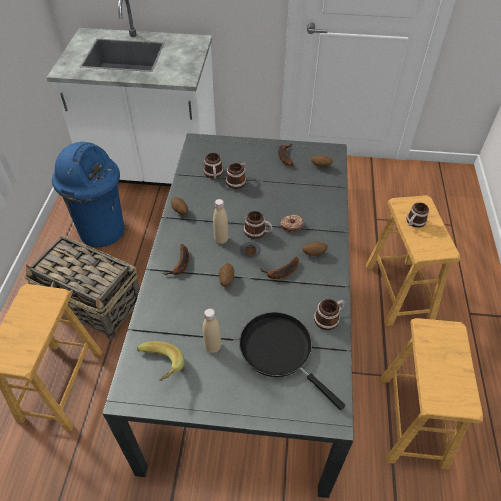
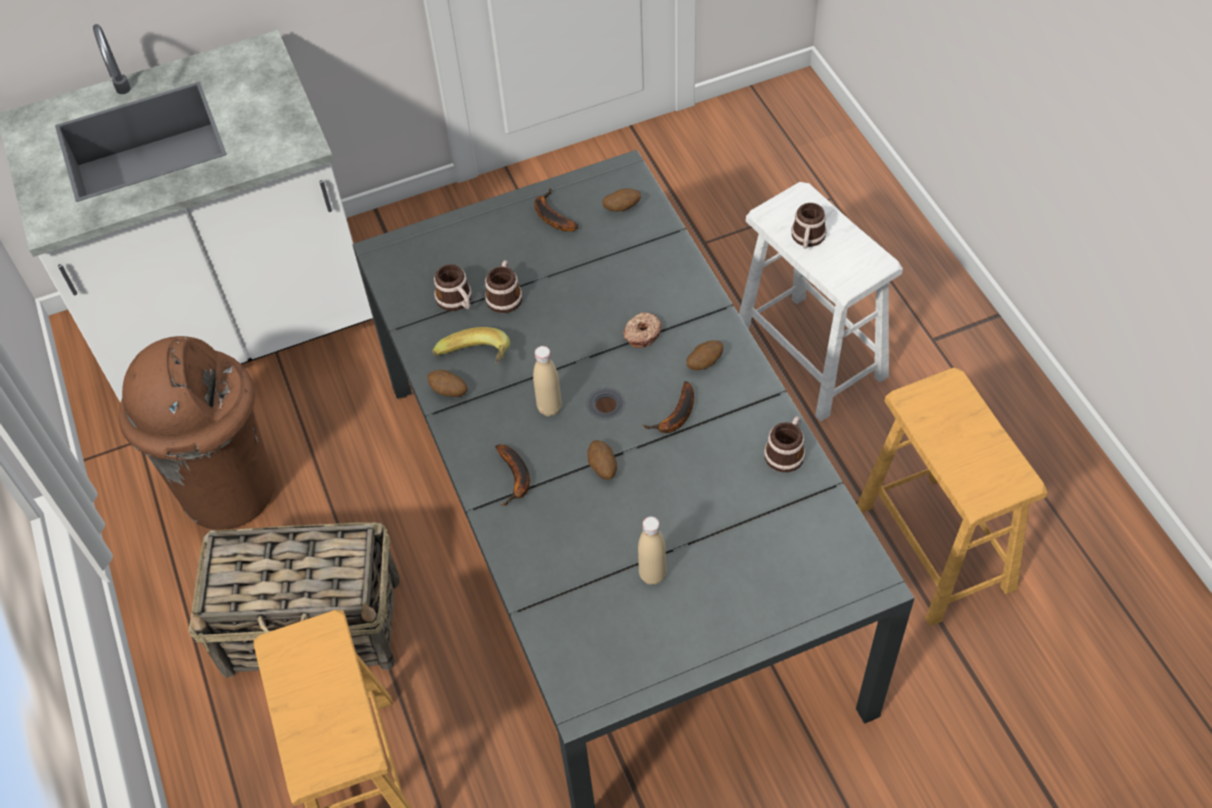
camera: 25 degrees left, 5 degrees up
(103, 230) = (229, 489): blue trash can -> brown trash can
(159, 368) = (598, 642): banana -> banana (476, 363)
(258, 232) = (598, 369): mug -> none
(280, 351) = (749, 532): black frying pan -> none
(399, 292) = (810, 355): brown stool -> white stool

